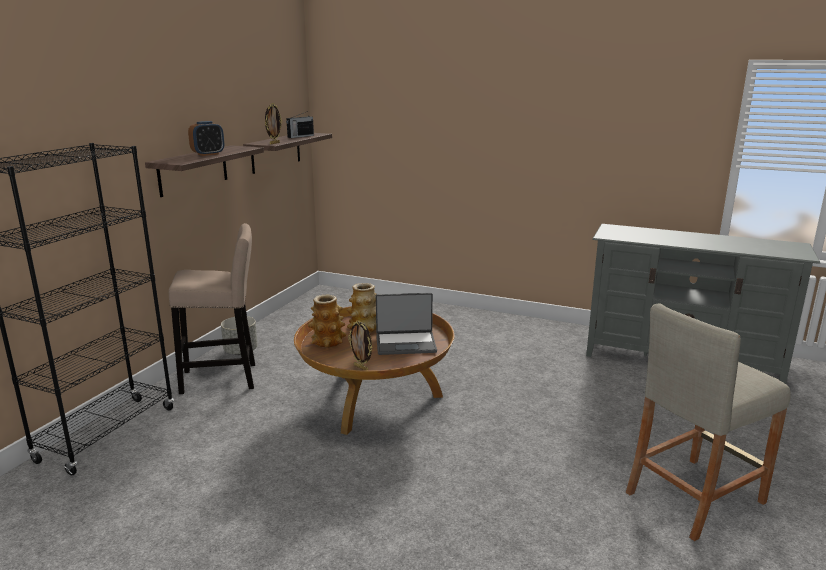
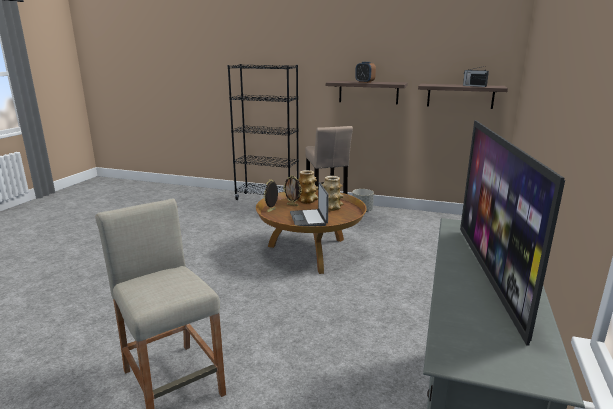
camera: 85 degrees right, 0 degrees up
(274, 143) = (429, 85): picture frame -> picture frame (292, 205)
(695, 239) = (490, 275): none -> television

